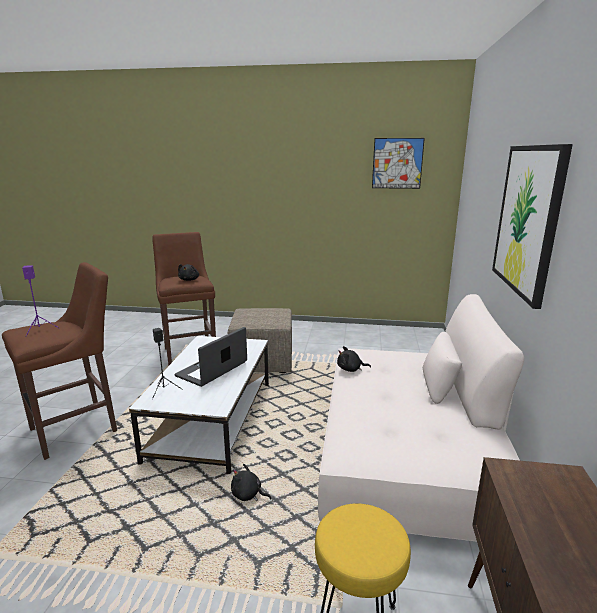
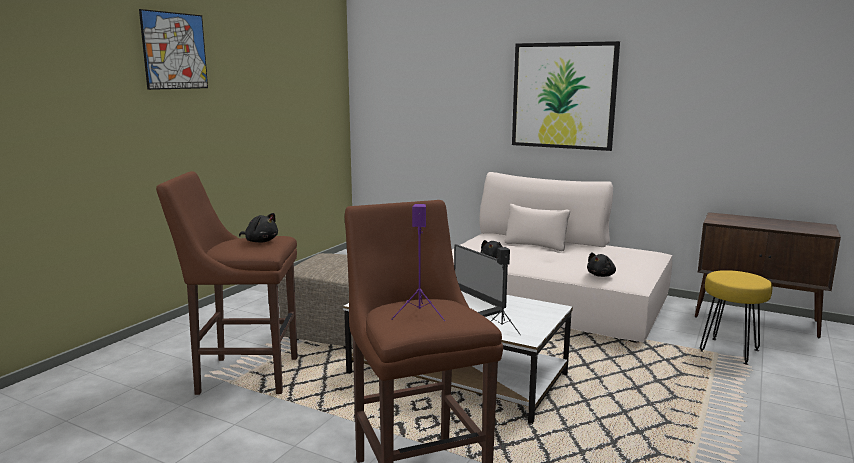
camera: 70 degrees left, 5 degrees down
(248, 495) = (599, 369): black plush toy -> black plush toy (601, 275)
(397, 163) = (305, 62): picture -> picture (175, 51)

